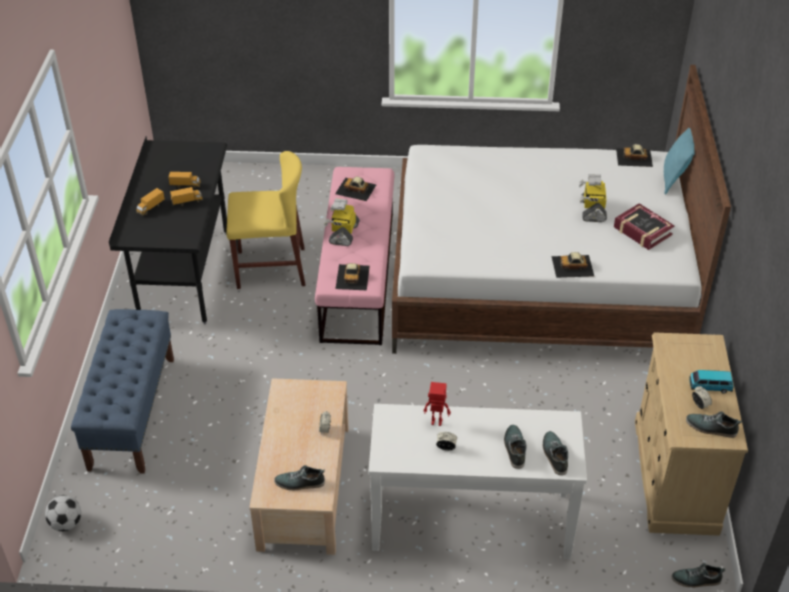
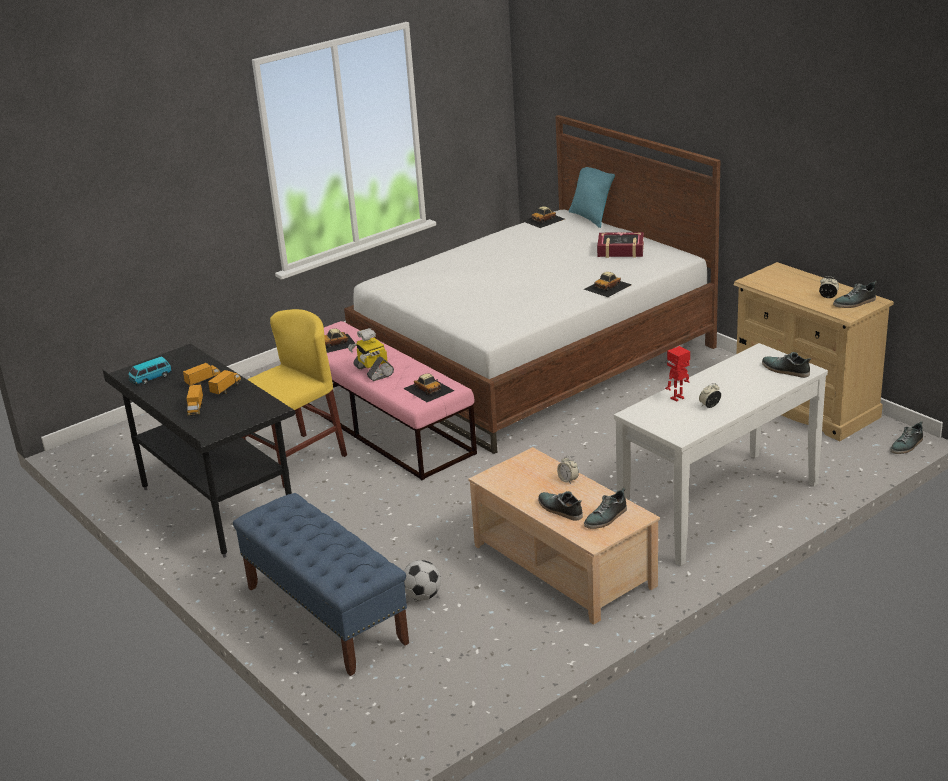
camera: 40 degrees left, 15 degrees down
(66, 524) = (394, 719): football -> football (423, 596)
(514, 448) = (754, 381): shoe -> shoe (559, 509)
(592, 210) = (566, 255): toy robot -> none
(710, 386) = (817, 286): toy car -> toy car (151, 378)

